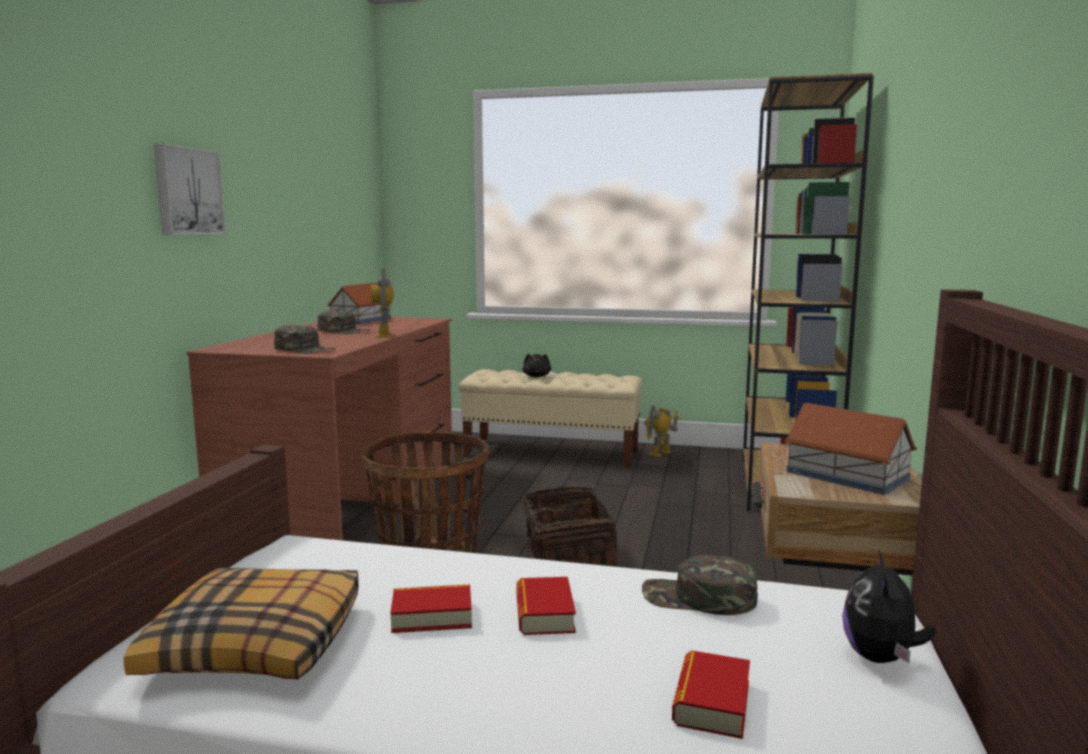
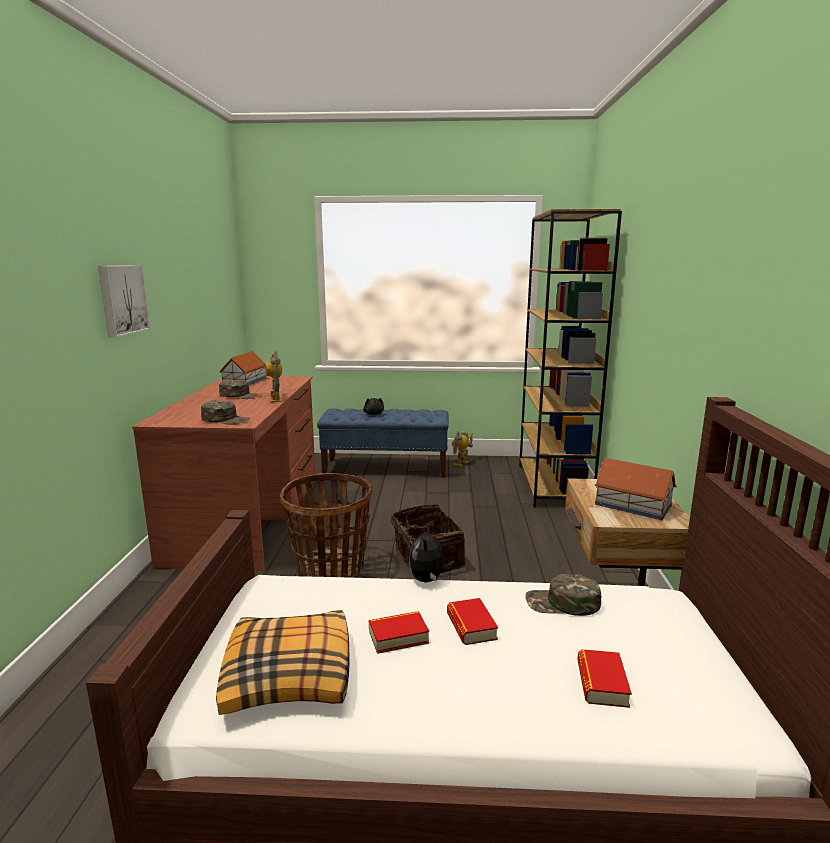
camera: 10 degrees left, 5 degrees up
(552, 453) = (386, 468): beige bench -> blue bench
(881, 658) = (686, 638): plush toy -> plush toy (429, 579)

